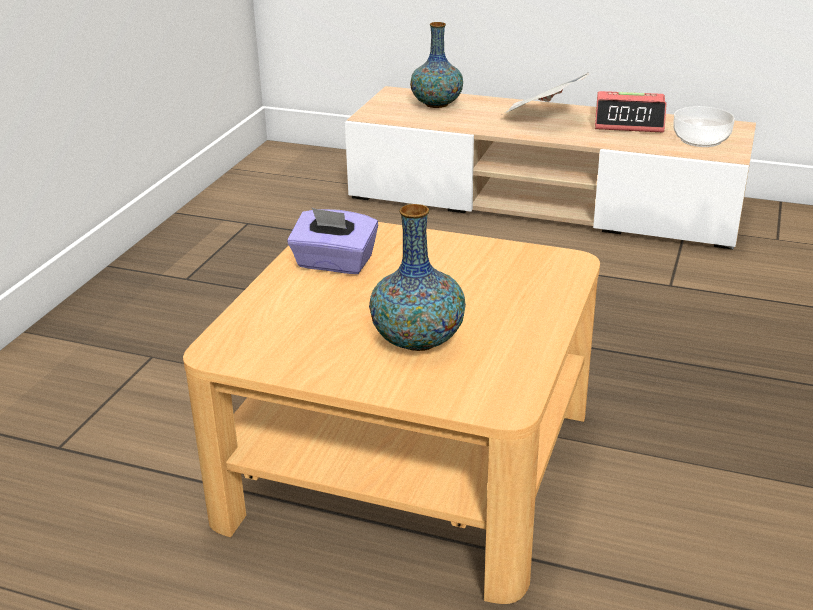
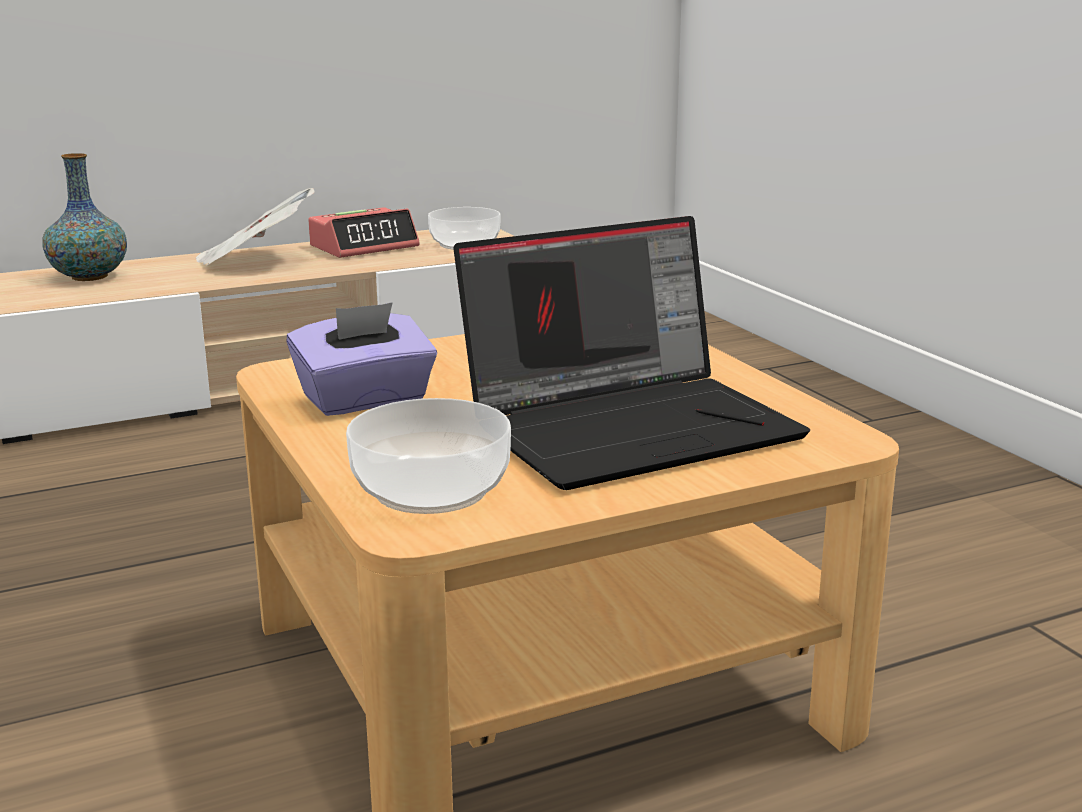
camera: 45 degrees left, 10 degrees down
(259, 335) = (430, 491): none -> bowl
(418, 340) = (632, 426): vase -> laptop

